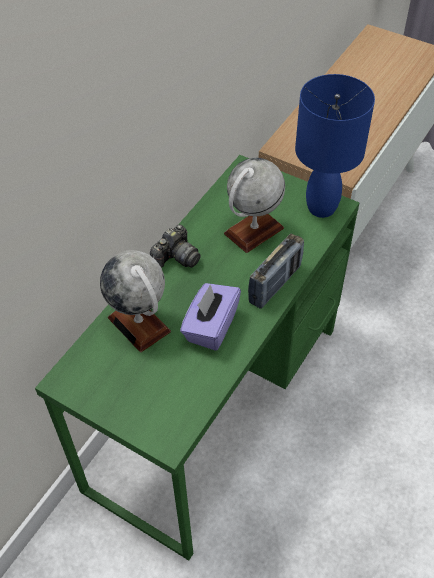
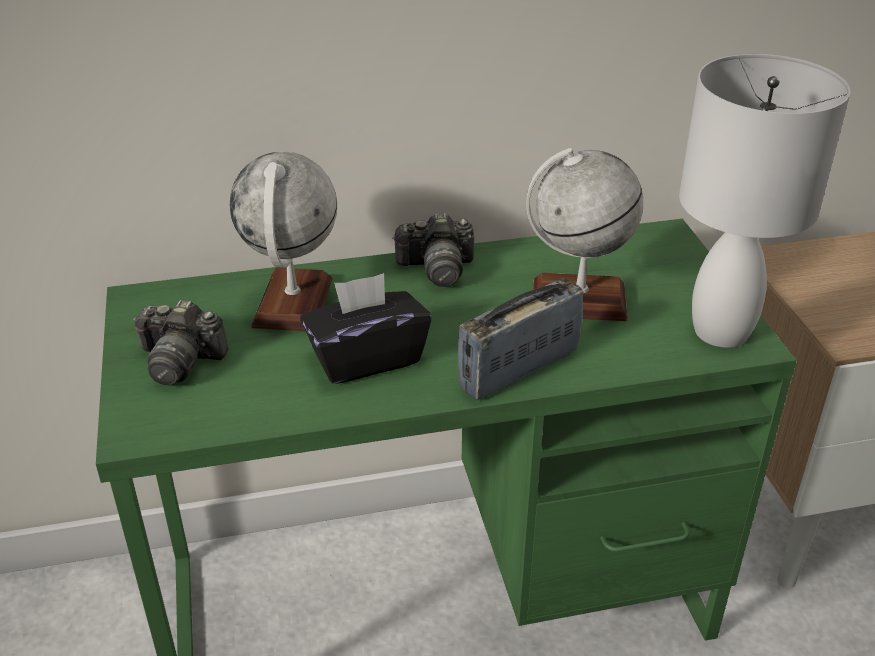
camera: 45 degrees right, 15 degrees down
(135, 394) = (180, 361): none -> camera
(211, 327) = (366, 358): purple tissue box -> black tissue box
(275, 284) = (519, 370): radio -> radio turned 150 degrees clockwise
(322, 208) = (722, 332): blue table lamp -> white table lamp

